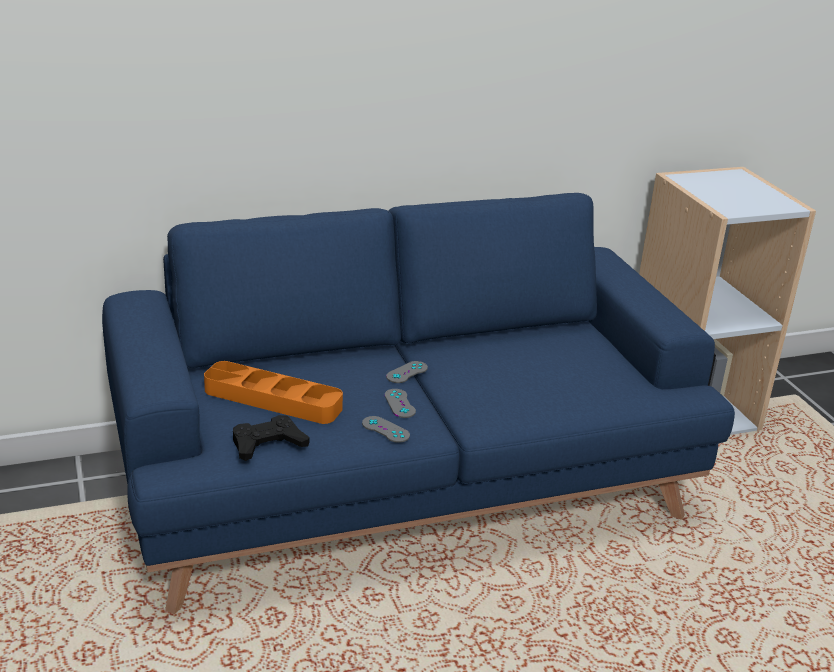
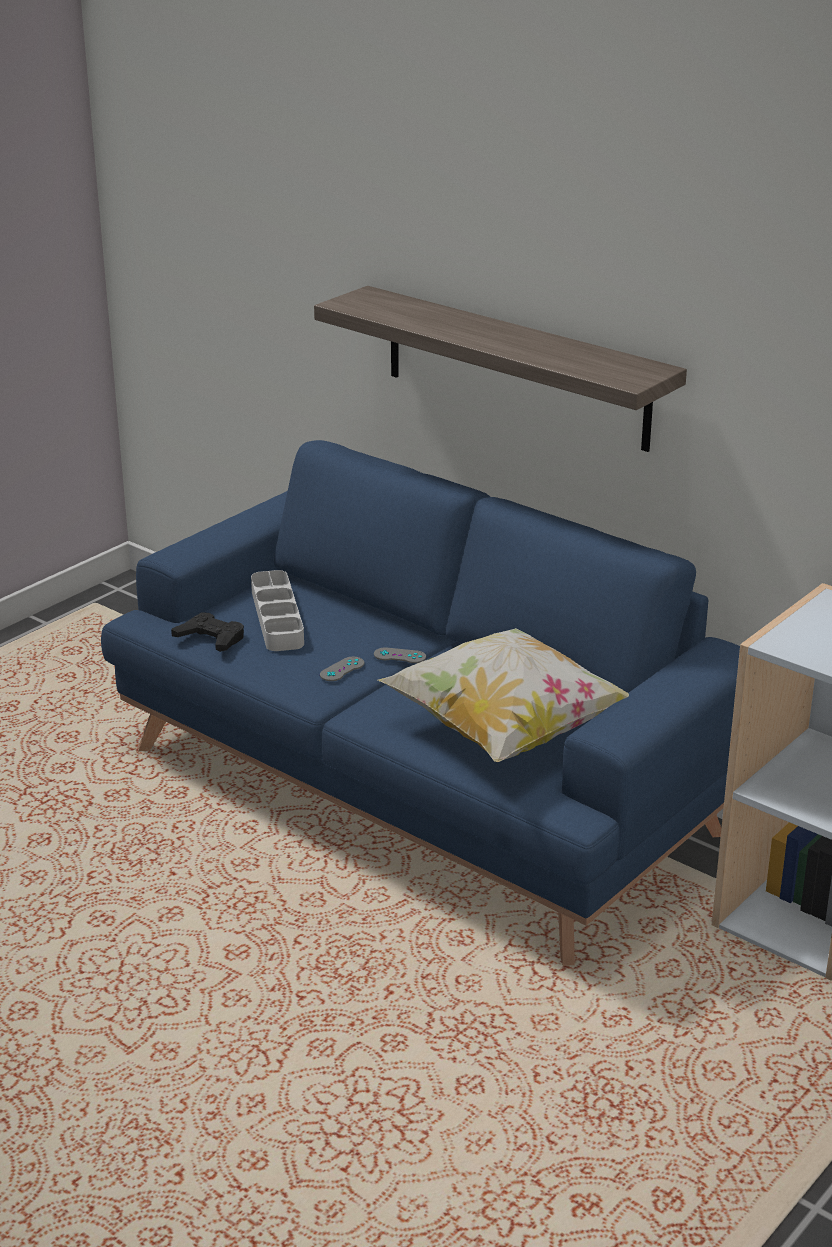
camera: 60 degrees right, 0 degrees up
(273, 399) = (277, 617): orange tray -> grey tray
(376, 87) = (516, 368): none -> shelf
(385, 429) = (292, 676): grey game controller -> none
(569, 374) = (506, 731): none -> pillow

